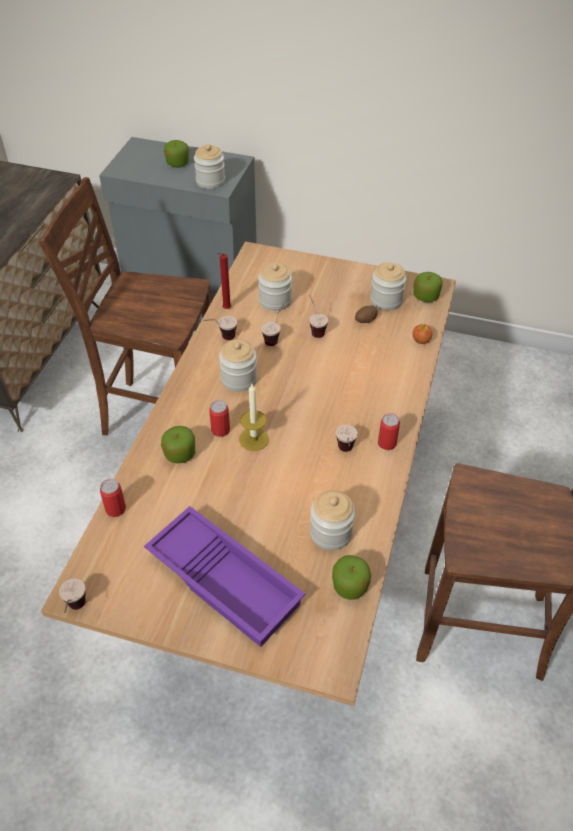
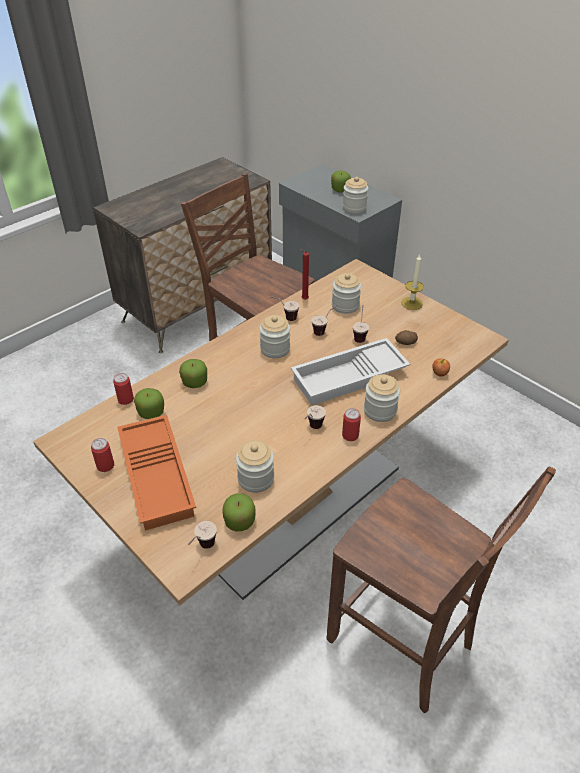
camera: 30 degrees right, 5 degrees down
(76, 611) = (51, 451): cup -> cup (202, 549)
(220, 430) = (234, 377): can -> can (105, 465)
(227, 579) = (159, 476): purple tray -> orange tray
(254, 439) = (253, 393): candle -> candle (412, 303)
(340, 381) = (349, 378): none -> white tray
(386, 300) = (434, 334): jar -> jar (380, 411)
(425, 296) = (470, 343): apple -> apple (151, 412)

